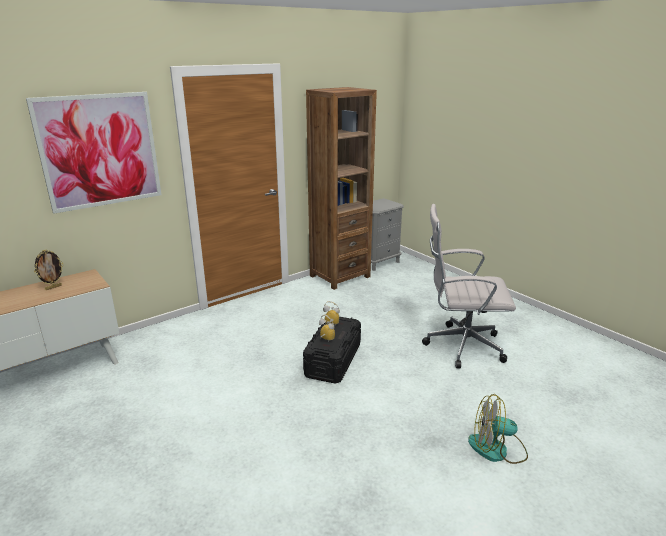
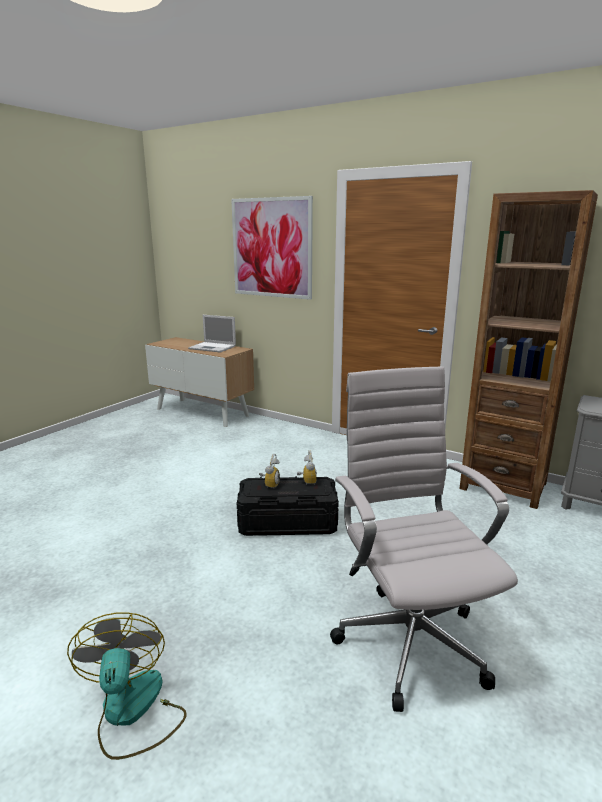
camera: 70 degrees right, 5 degrees down
(53, 287) = (213, 347): picture frame -> laptop

